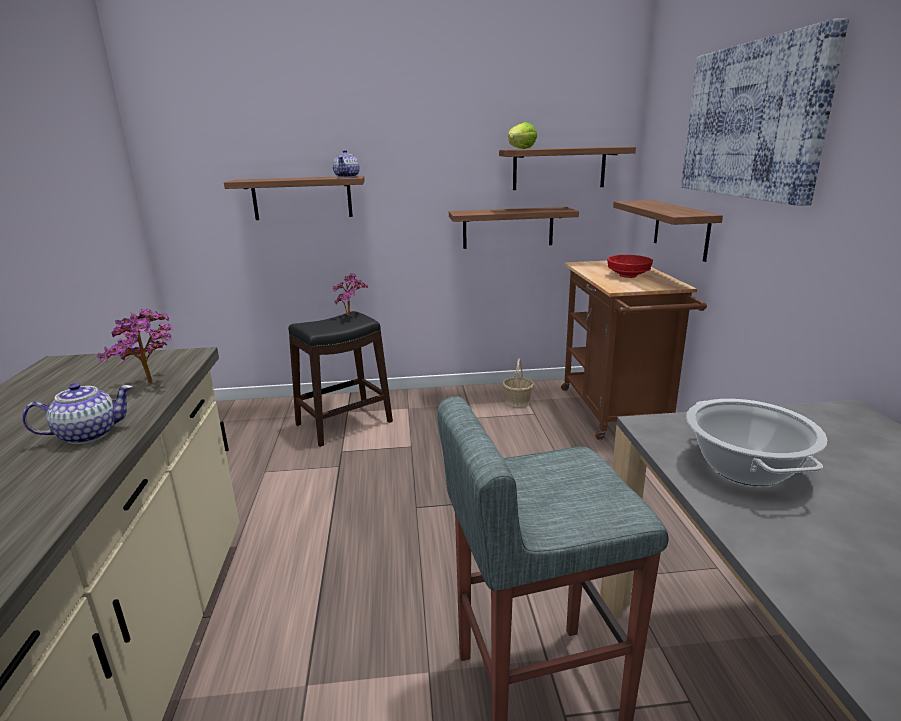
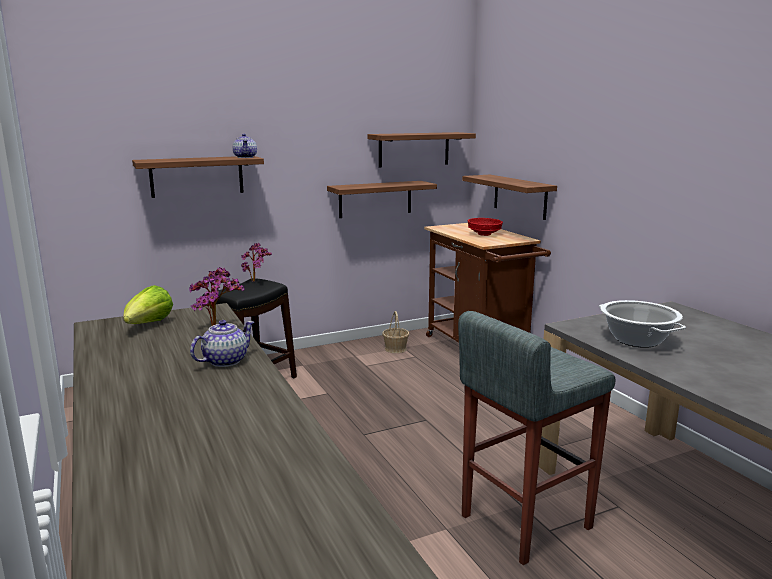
camera: 20 degrees left, 5 degrees down
(520, 149) = (389, 134): lettuce -> lettuce (148, 325)
(753, 121) = (575, 121): picture -> none

